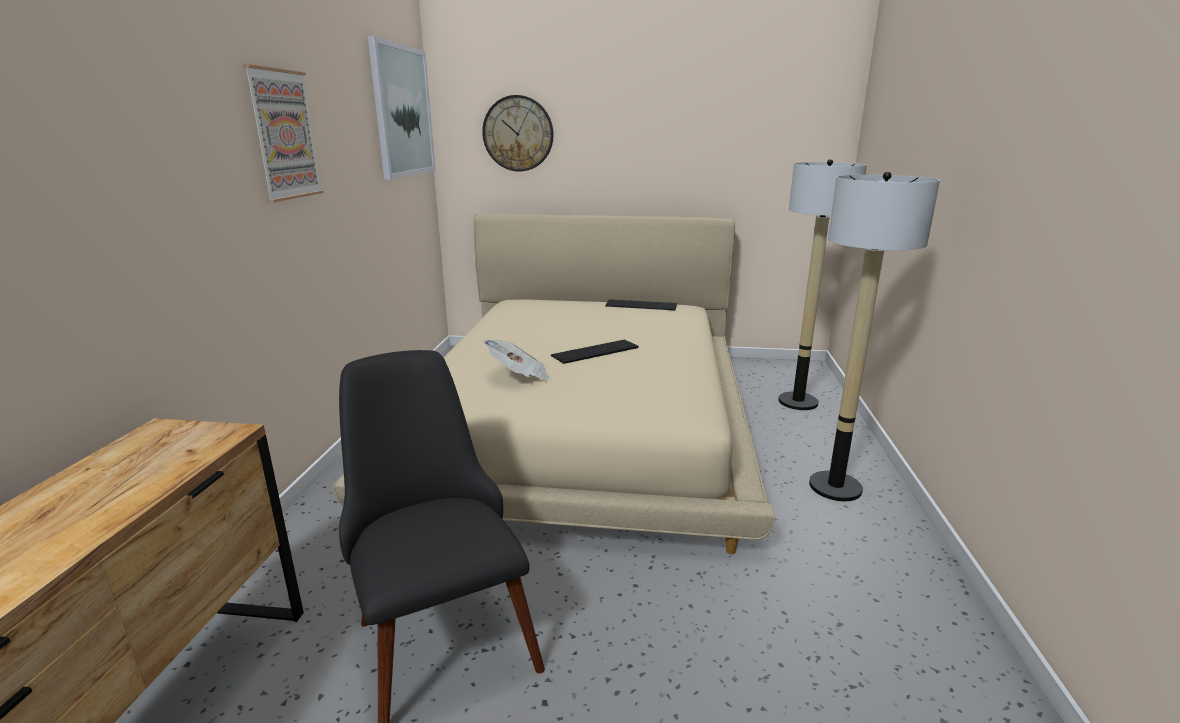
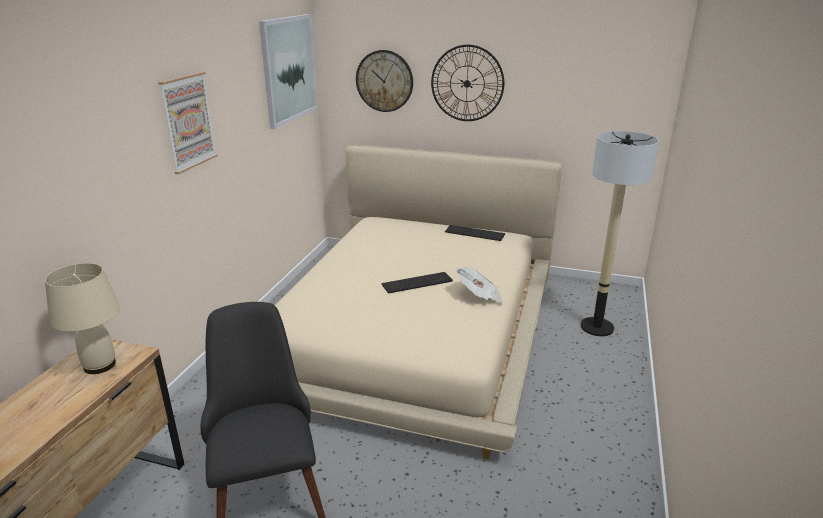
camera: 10 degrees right, 5 degrees up
(166, 451) = (99, 365): none -> beige table lamp
(519, 376) = (351, 303): newspaper -> newspaper (479, 296)
(618, 132) = (467, 83): none -> wall clock
(835, 487) = (591, 412): floor lamp -> none

